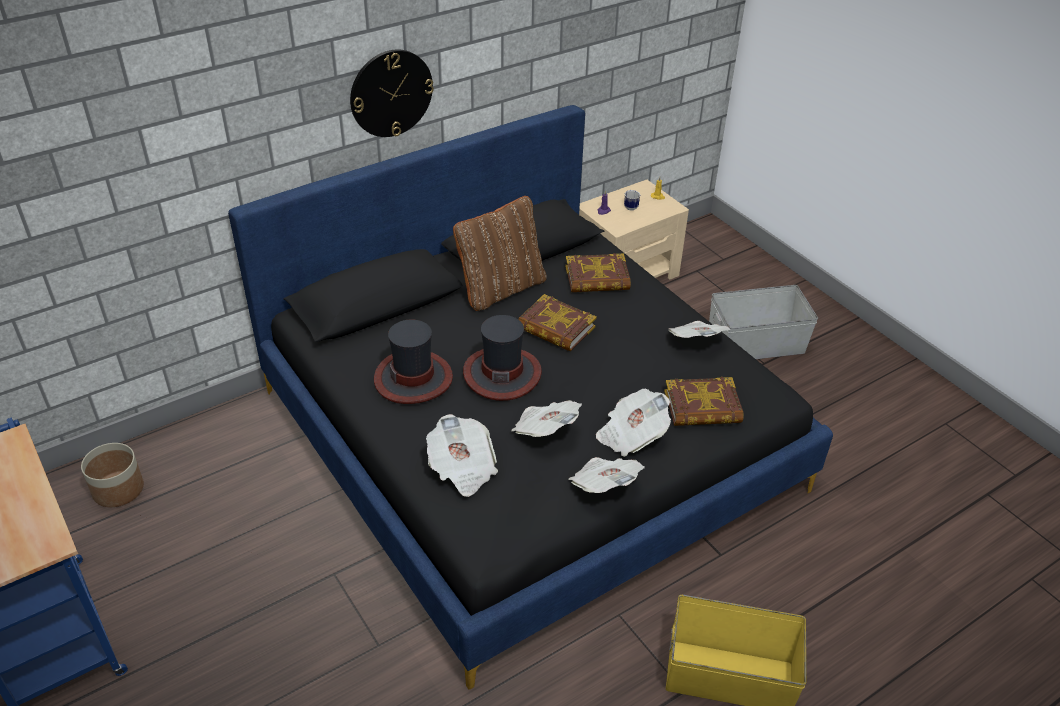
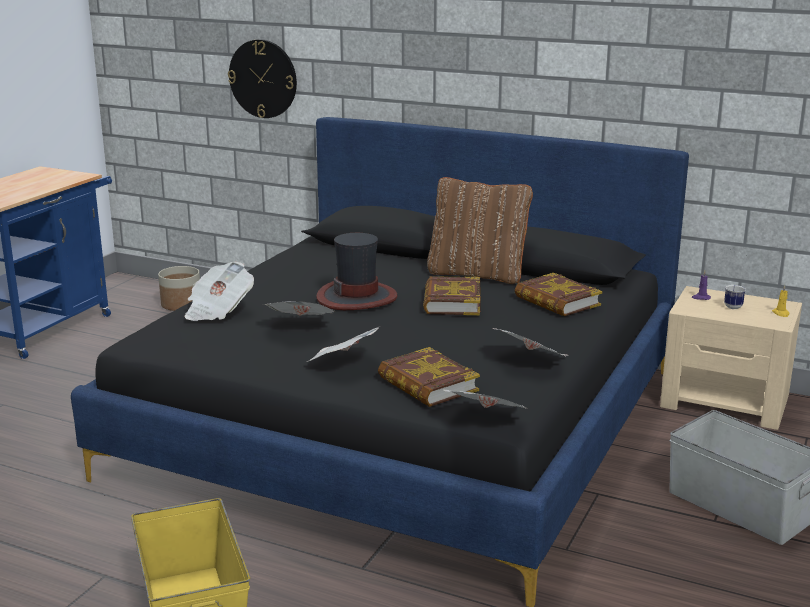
camera: 60 degrees right, 20 degrees down
(391, 93) = (481, 65): wall clock -> wall clock (263, 78)
(413, 378) = (311, 274): hat -> none
(604, 486) = (258, 366): newspaper -> newspaper (488, 420)

